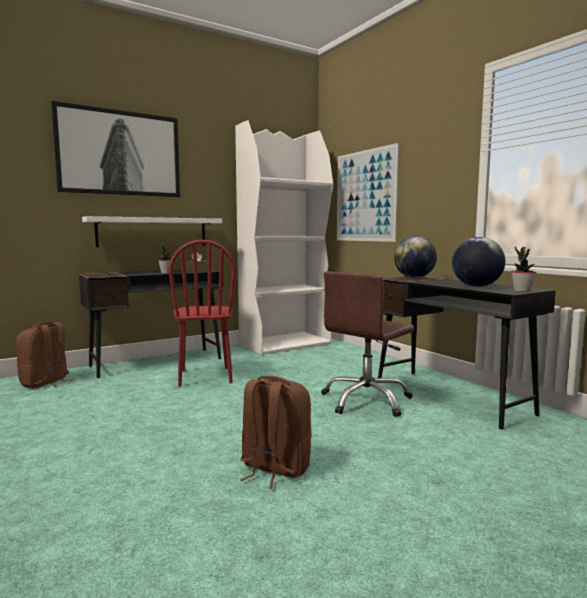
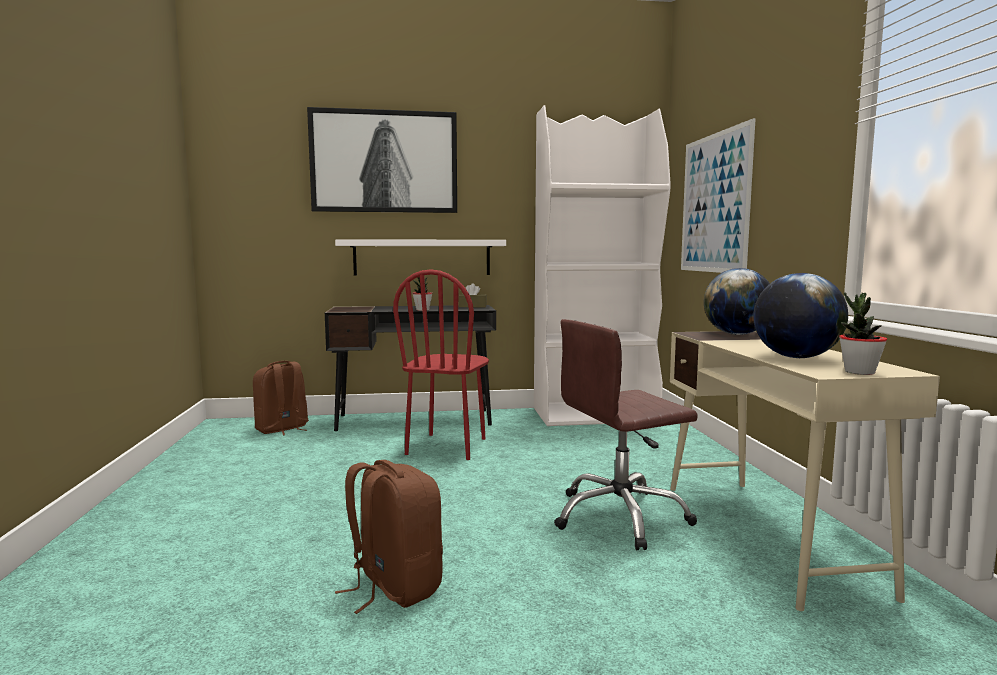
camera: 25 degrees right, 0 degrees up
(450, 396) = (766, 535): black desk -> beige desk

